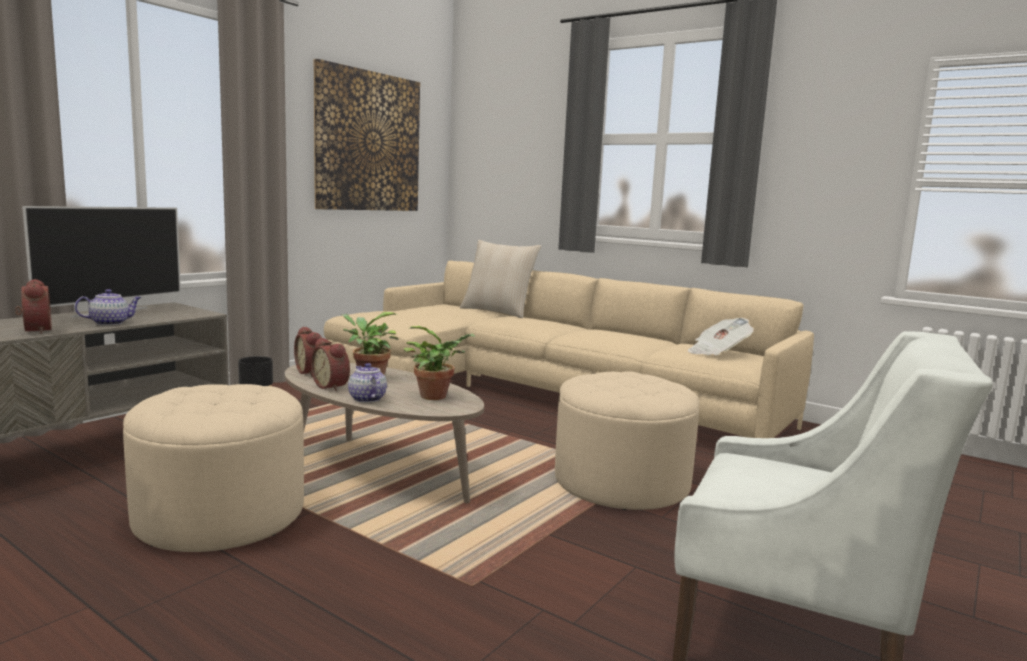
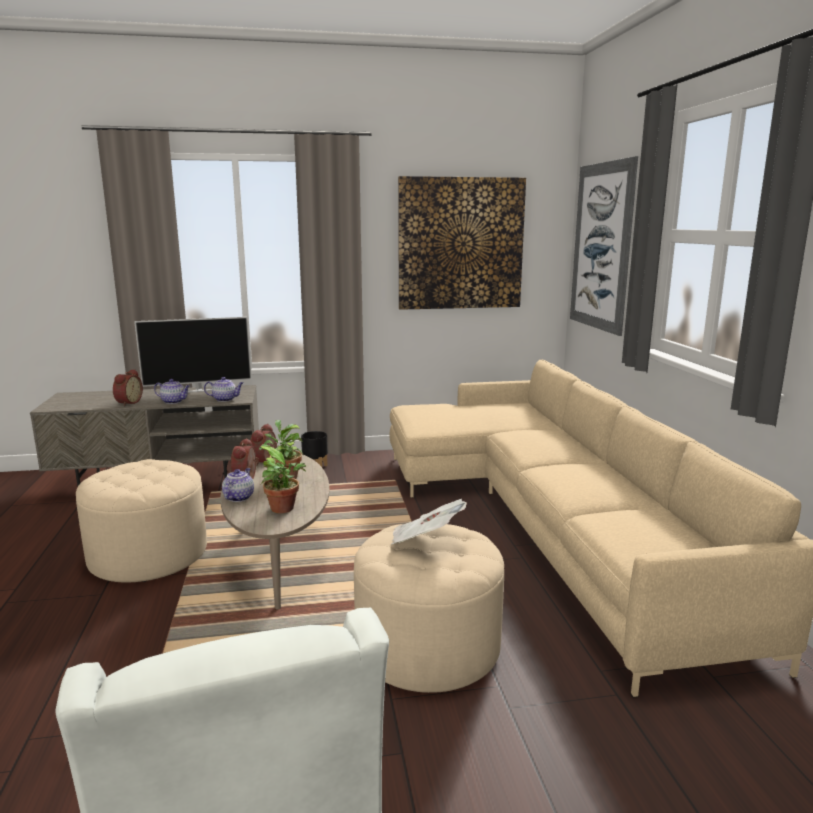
camera: 45 degrees right, 5 degrees up
(181, 315) = (225, 399): none -> teapot
(498, 312) = (549, 422): beige pillow -> none
(501, 152) = (601, 247): none -> picture
(717, 353) = (651, 536): newspaper -> newspaper (425, 540)

